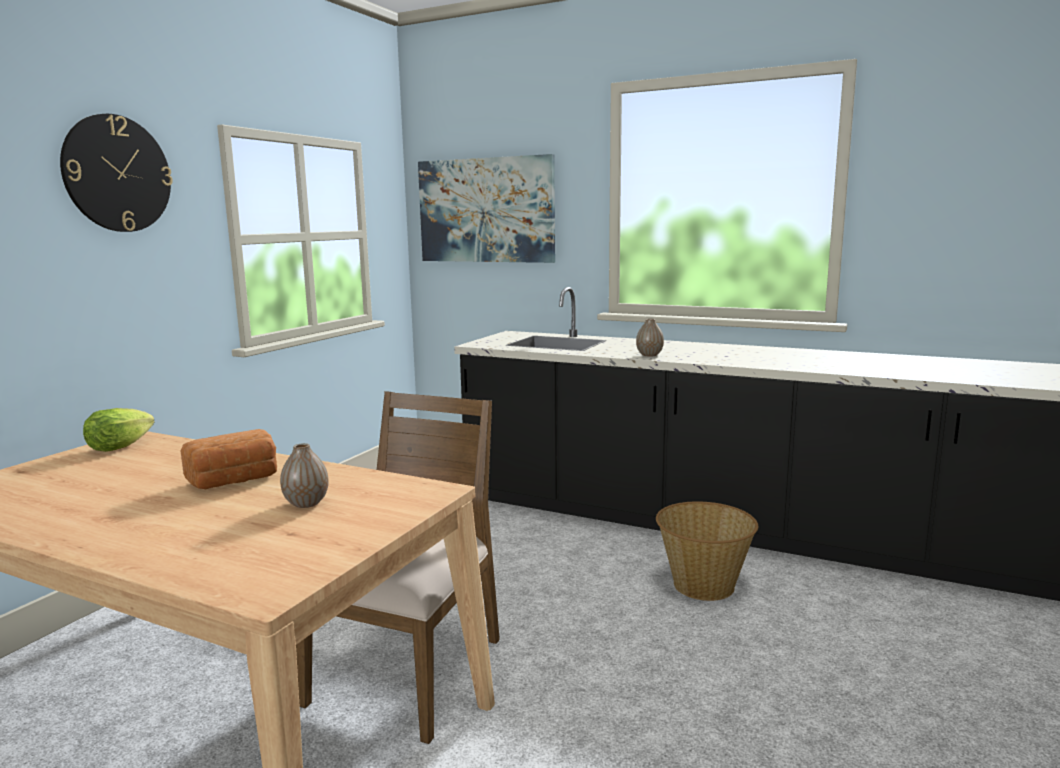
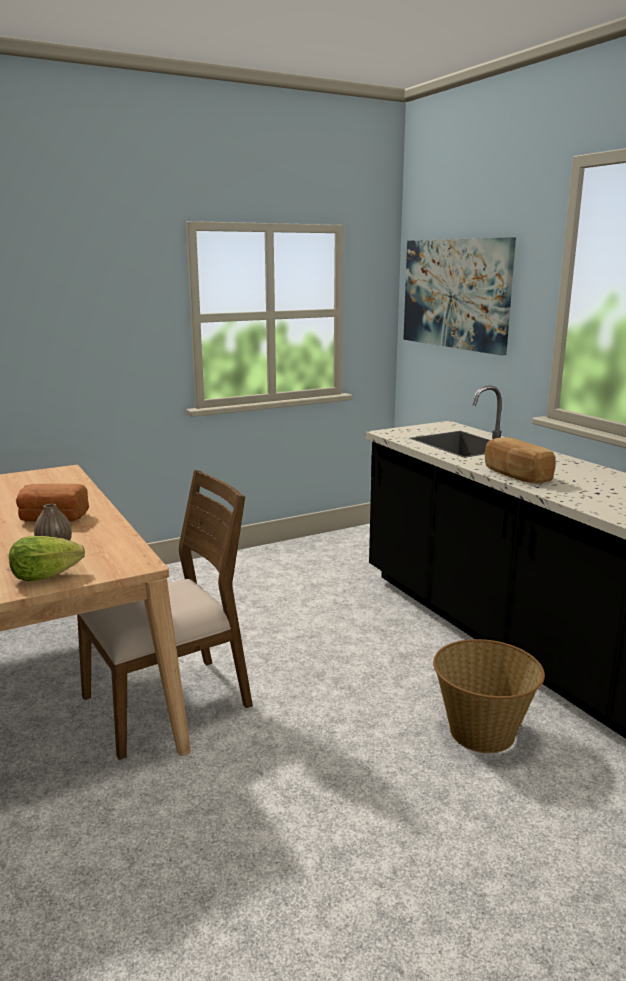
camera: 35 degrees right, 5 degrees up
(117, 174) = (91, 268): wall clock -> none
(119, 447) = (45, 476): lettuce -> lettuce (44, 576)
(649, 355) = (516, 475): vase -> bread

